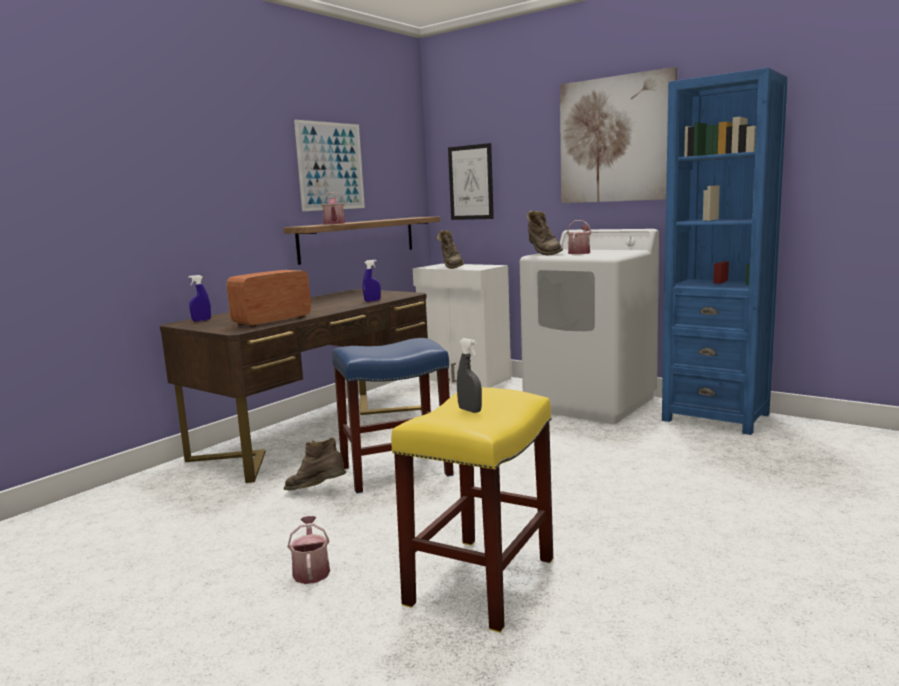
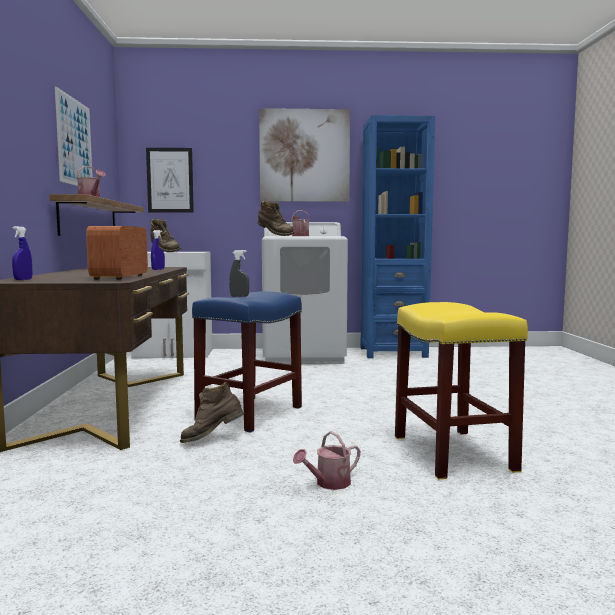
camera: 40 degrees left, 5 degrees down
(311, 570) = (329, 483): watering can -> watering can turned 75 degrees counterclockwise
(470, 410) = (460, 310): grey spray bottle -> grey spray bottle (239, 296)

